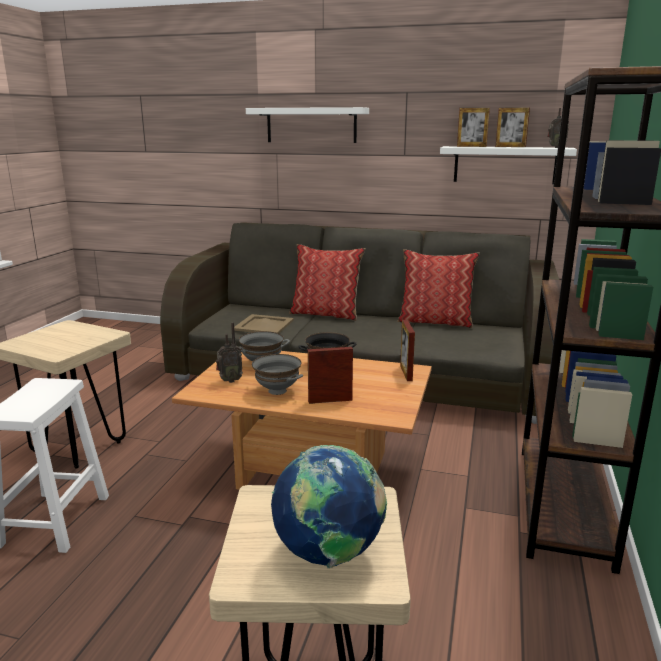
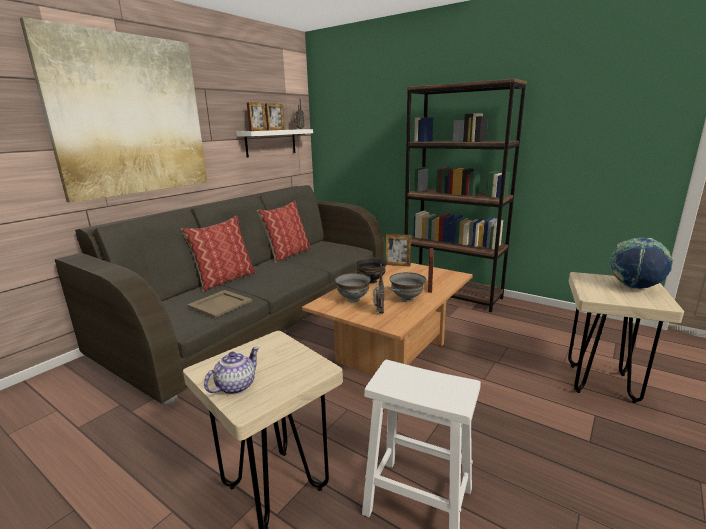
camera: 70 degrees left, 0 degrees up
(40, 336) = (235, 386): none -> teapot
(311, 125) = (130, 116): white shelf -> picture

